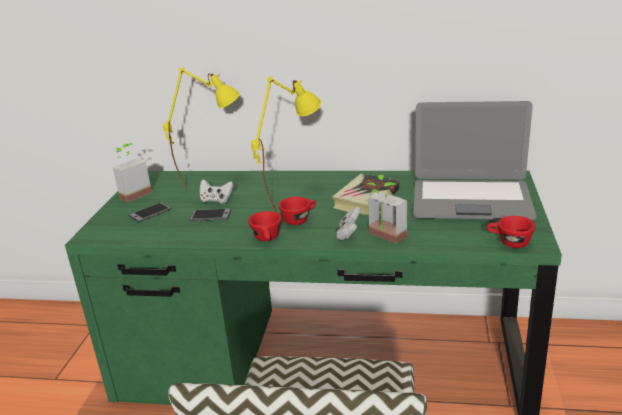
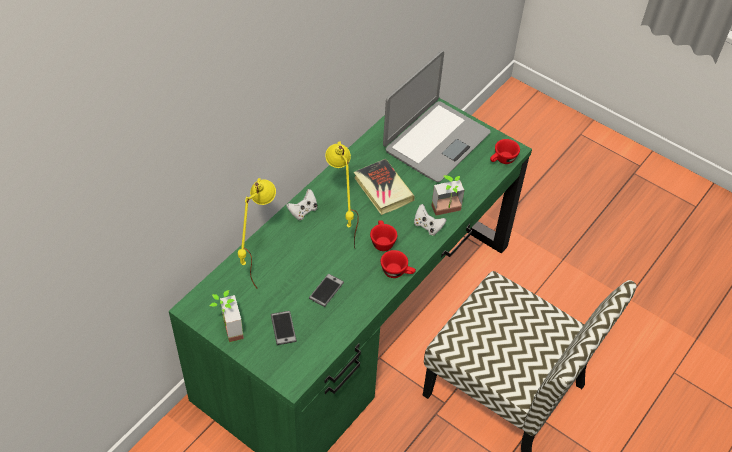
camera: 65 degrees left, 25 degrees up
(216, 200) = (300, 276): white game controller -> white game controller (303, 211)

